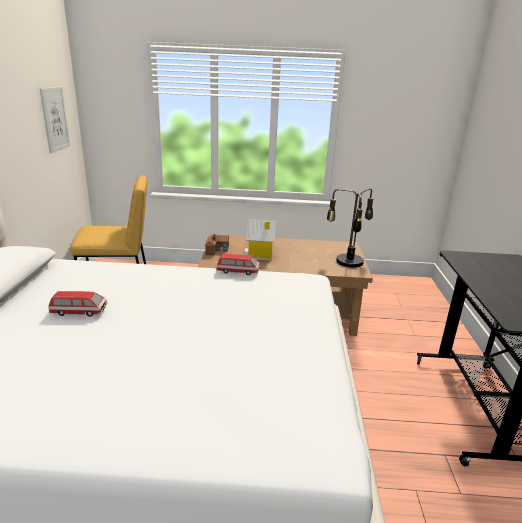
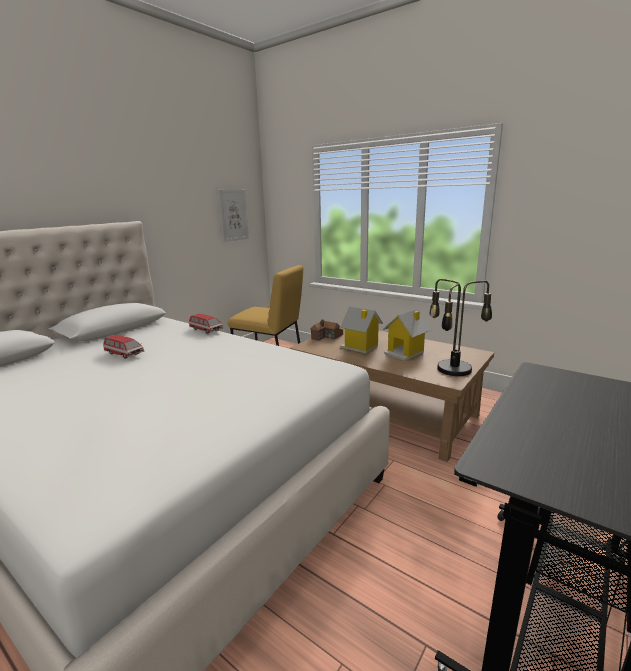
camera: 35 degrees right, 5 degrees down
(238, 271) = (281, 349): toy car -> toy car (206, 330)
(300, 254) = (405, 352): none -> toy house

